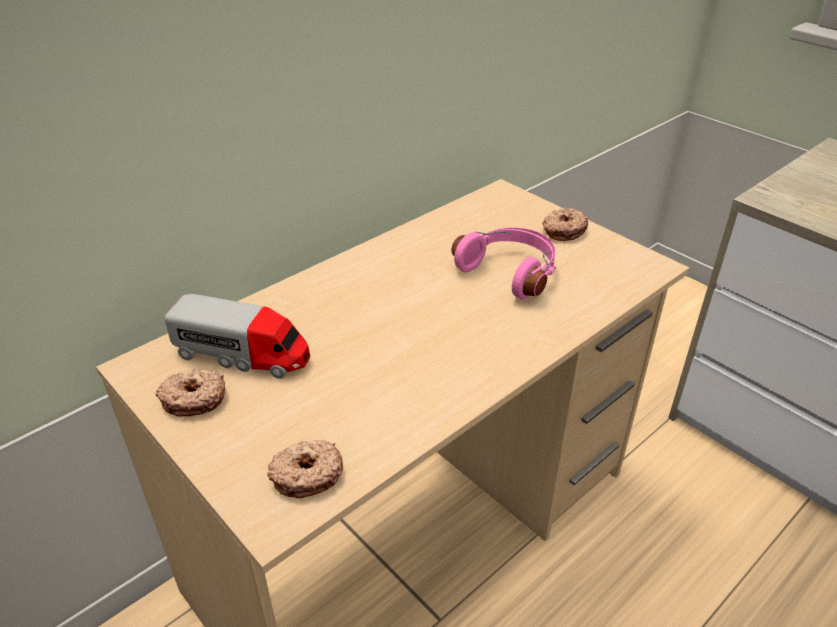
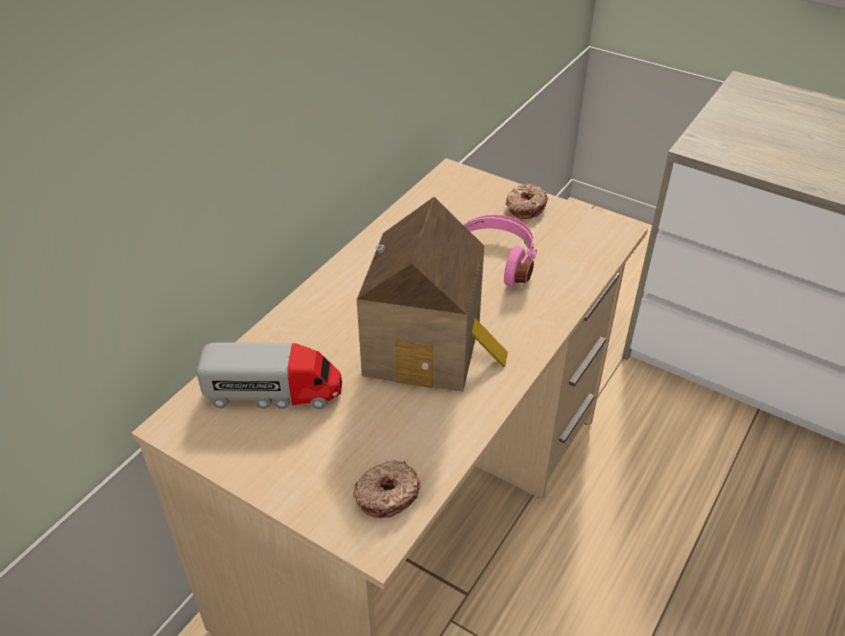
camera: 15 degrees left, 5 degrees up
(194, 399) = (247, 445): donut -> none
(413, 342) = (429, 348): none -> toy house

